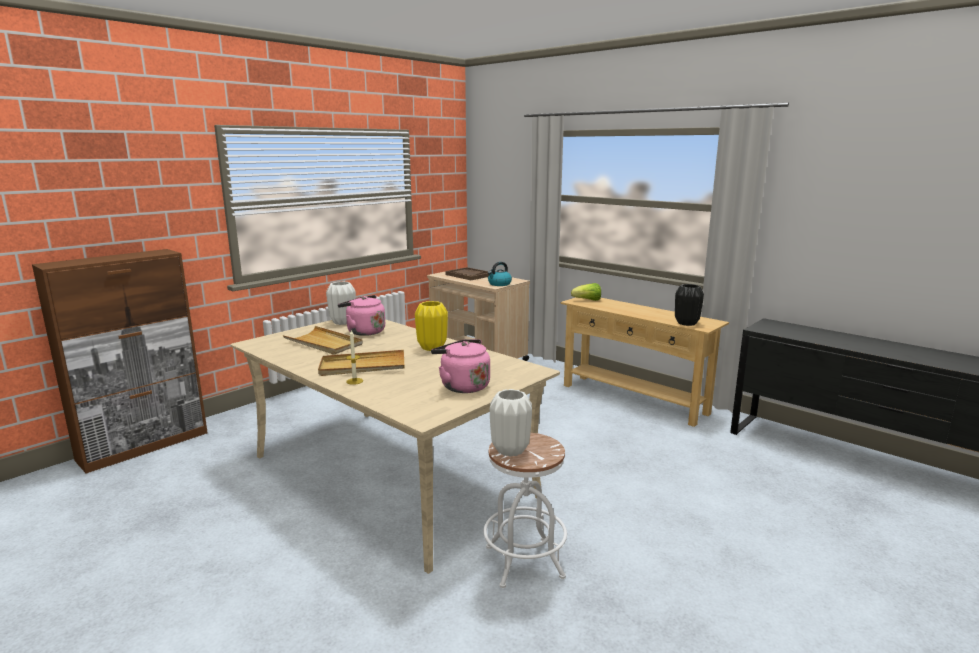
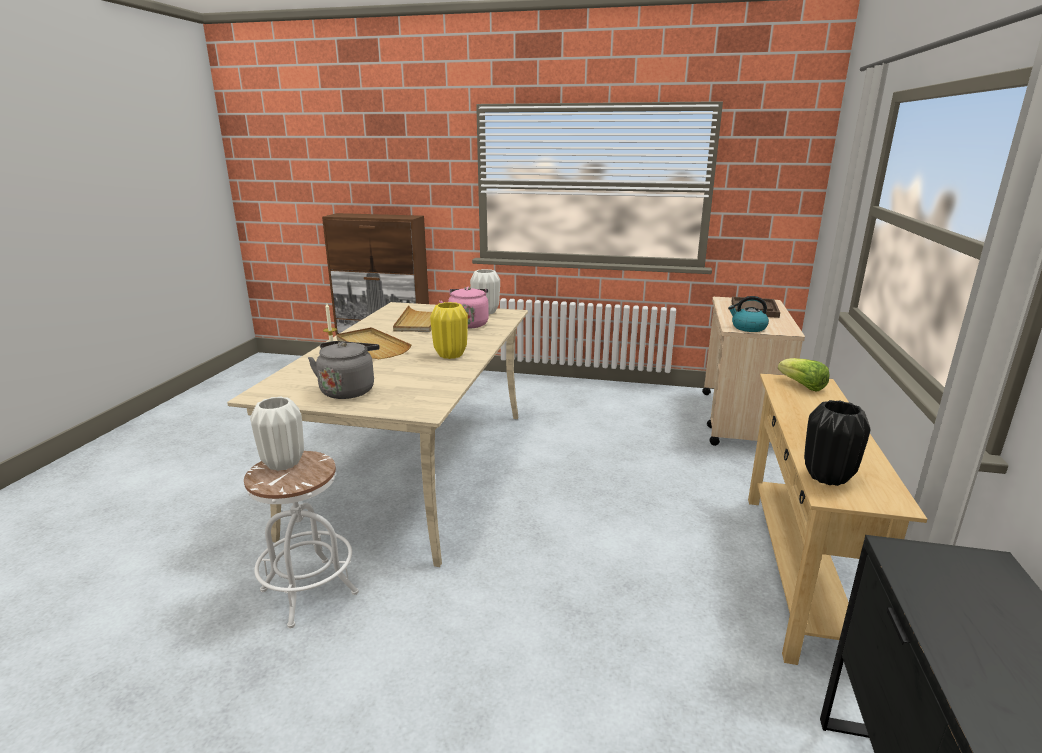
camera: 60 degrees right, 5 degrees up
(462, 386) = (348, 390): pink kettle -> grey kettle

